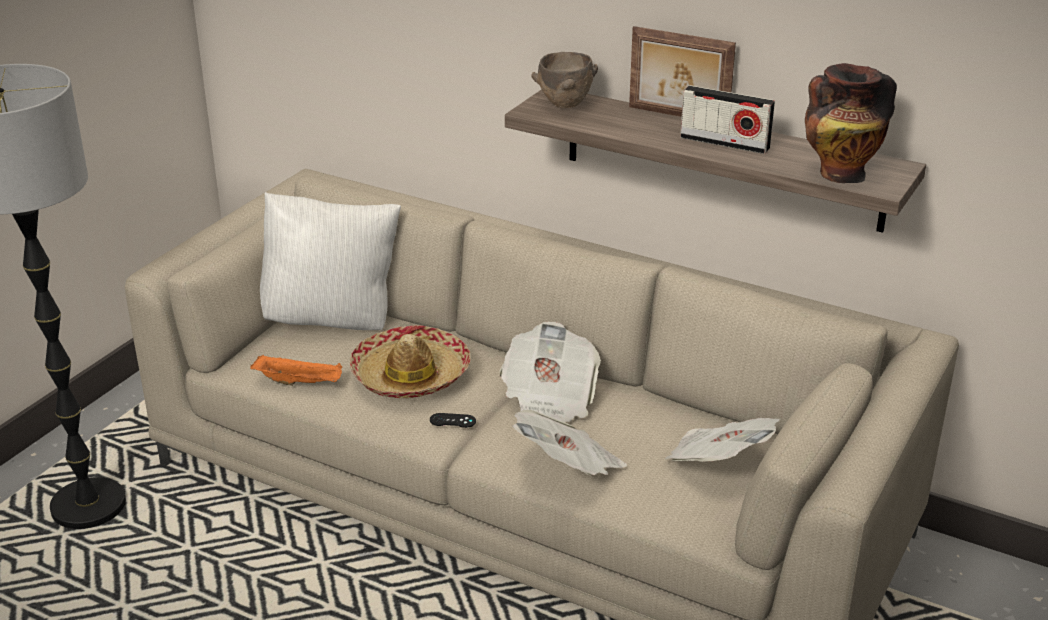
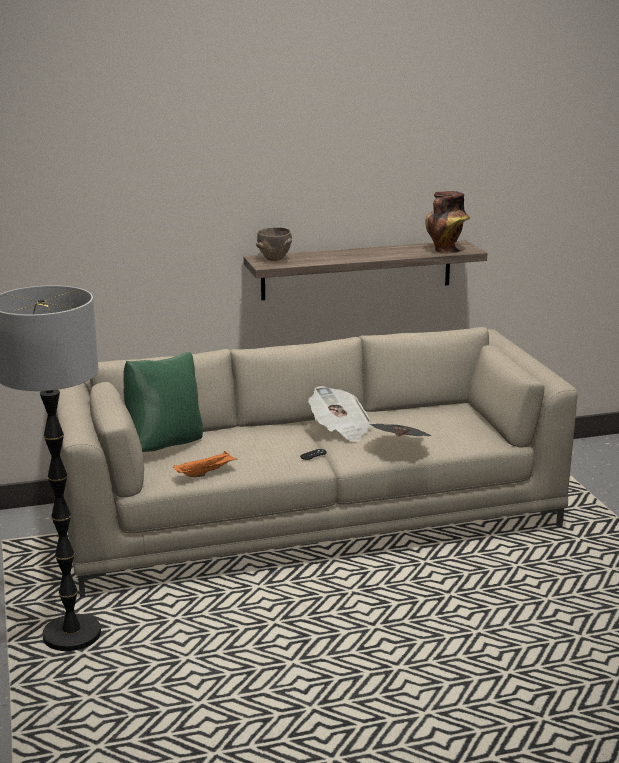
camera: 45 degrees left, 10 degrees down
(332, 320) = (164, 445): white pillow -> green pillow
(411, 375) = (257, 447): hat -> none
(677, 116) = (334, 251): picture frame -> none
(718, 462) = (452, 420): newspaper -> none
(724, 143) = (378, 253): radio -> none

